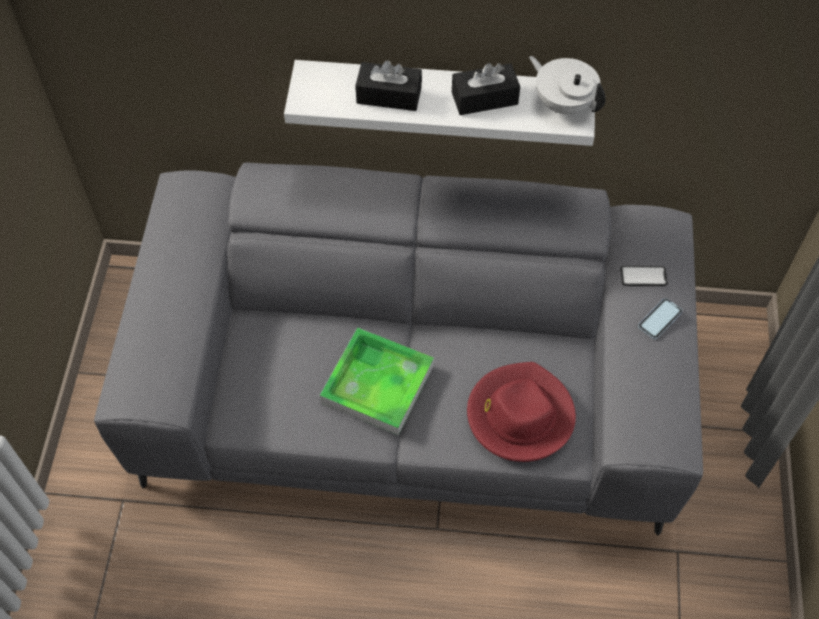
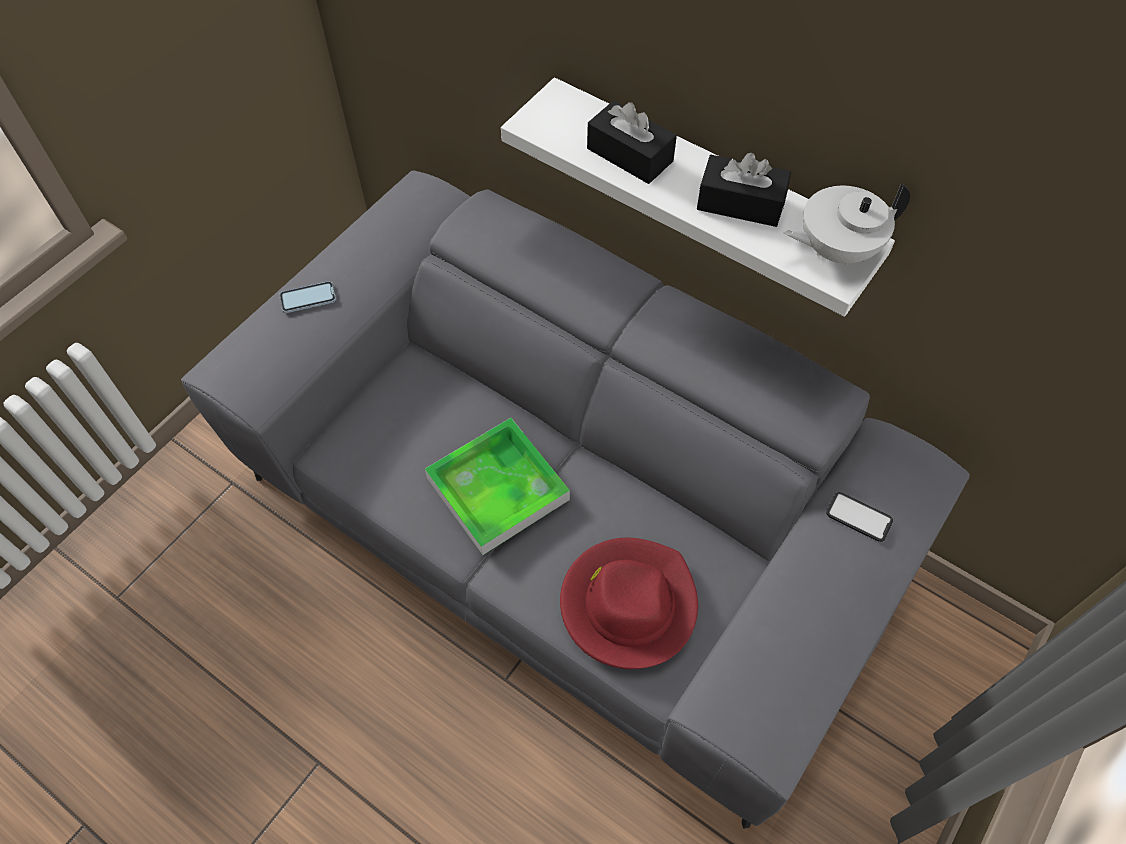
camera: 30 degrees right, 0 degrees up
(563, 103) = (835, 249): white teapot -> white teapot turned 90 degrees counterclockwise
(659, 319) = (847, 578): phone -> phone (308, 298)

